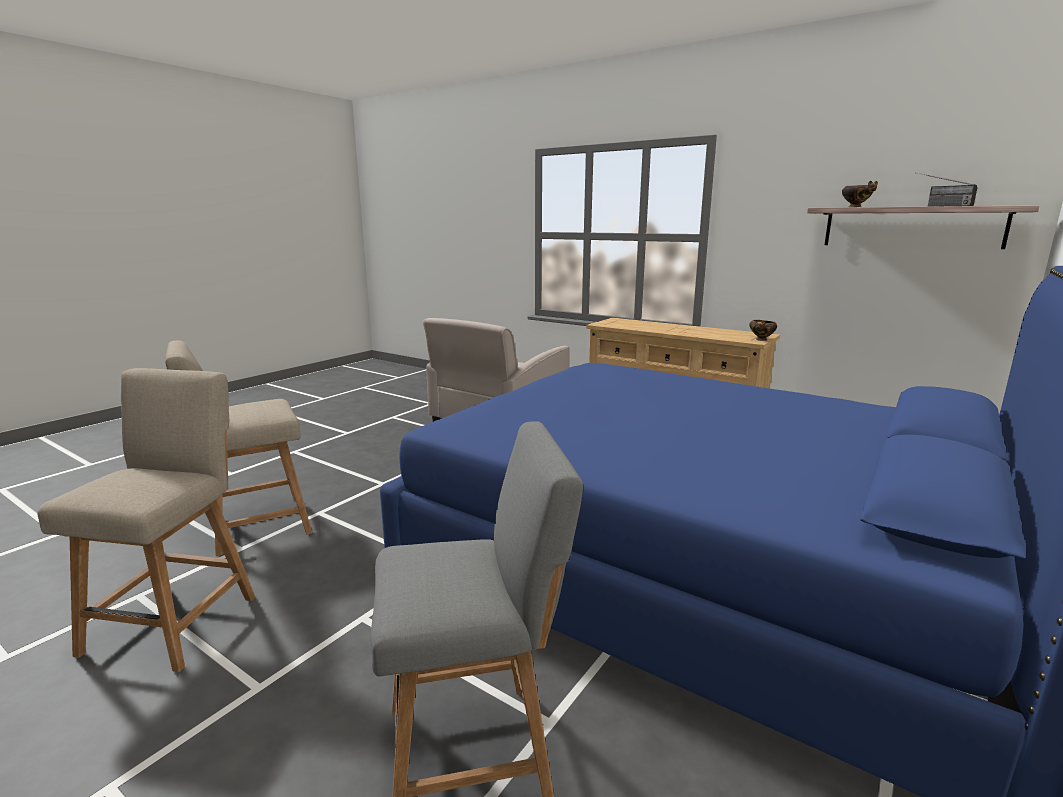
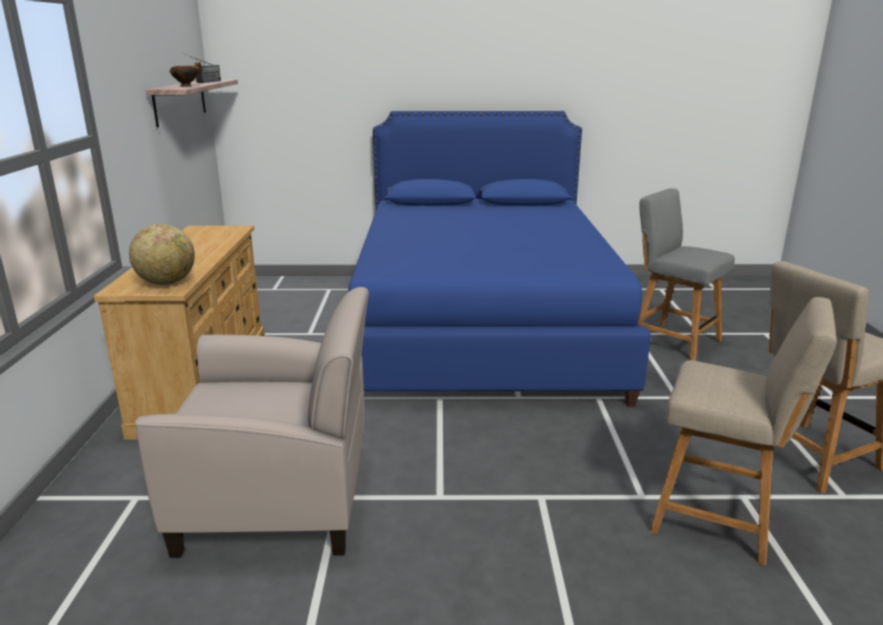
camera: 125 degrees left, 5 degrees up
(615, 324) = (167, 283): none -> globe
(761, 340) = (229, 227): bowl -> none

